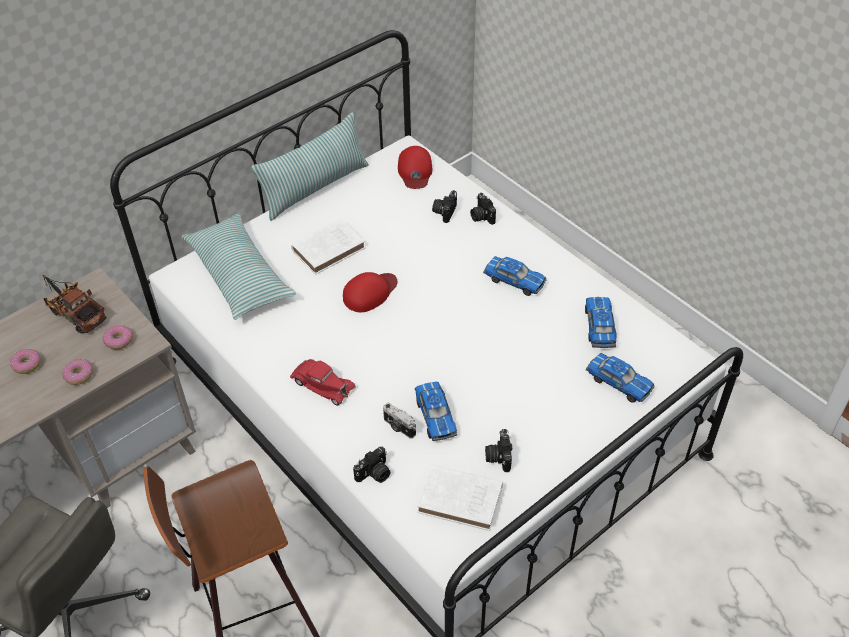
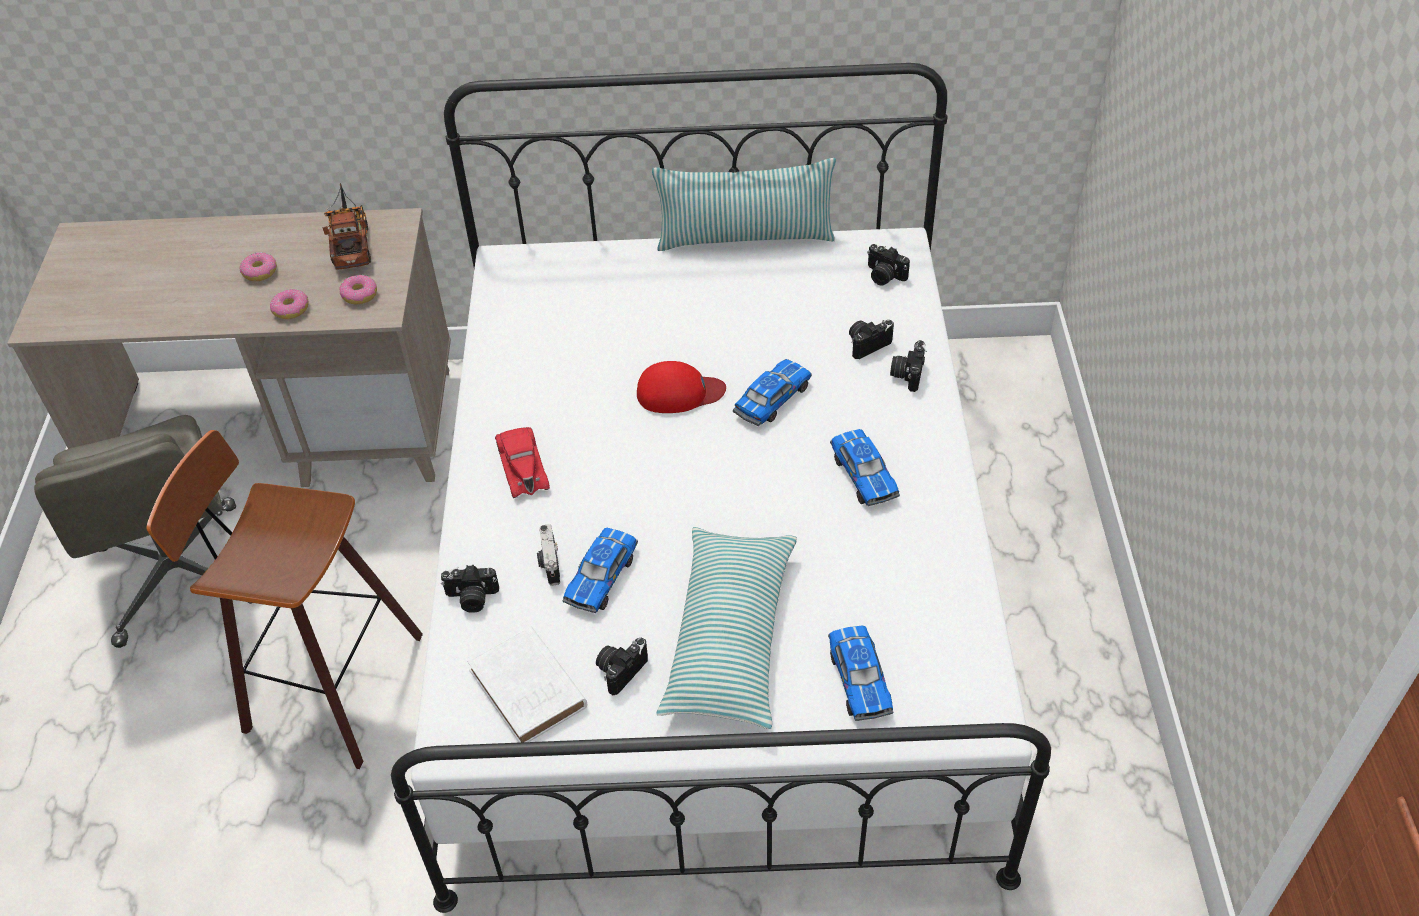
camera: 40 degrees right, 0 degrees up
(239, 275) = (563, 294): pillow -> pillow (730, 637)
(330, 249) = (689, 317): white book -> none
(415, 171) = (883, 276): red cap -> camera
(599, 327) = (910, 597): toy car -> toy car (772, 400)

